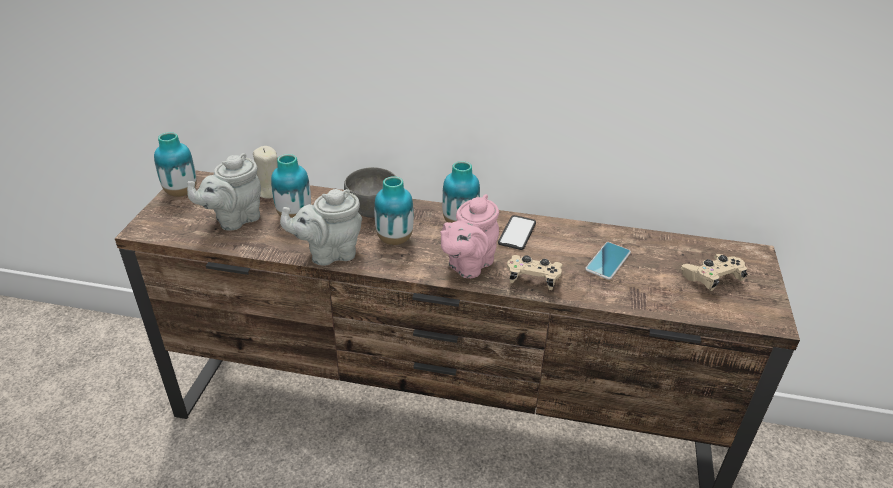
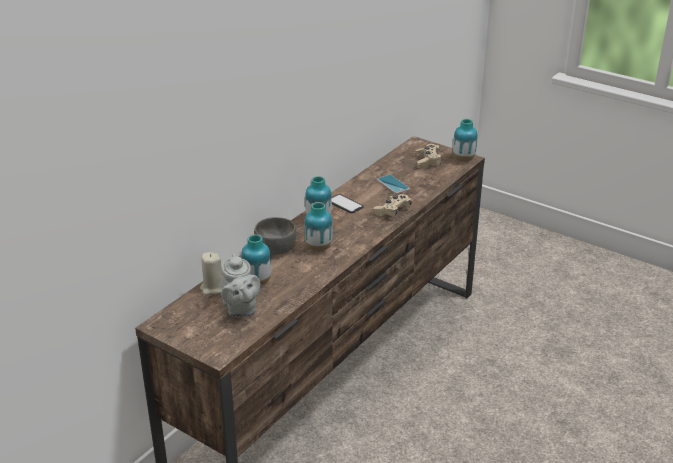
camera: 65 degrees left, 5 degrees down
(181, 192) = (177, 331): vase -> vase (463, 159)
(329, 253) = (315, 275): grey teapot -> none
(468, 265) = (365, 228): pink teapot -> none

